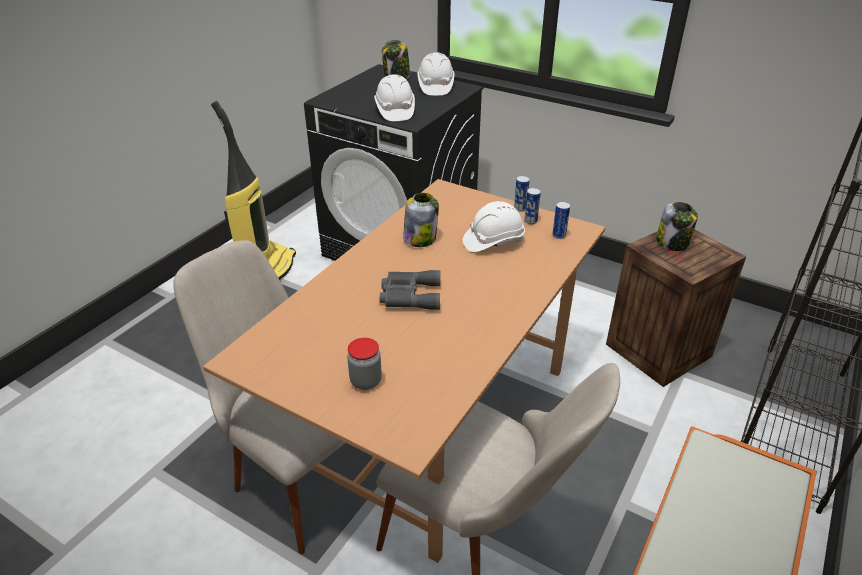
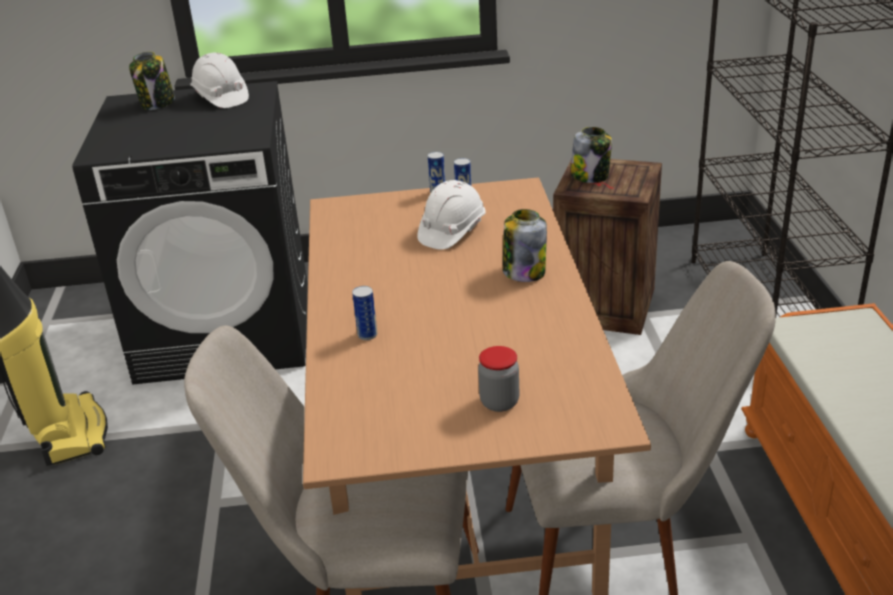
camera: 35 degrees left, 5 degrees down
(394, 111) = (210, 136): white hard hat -> none
(409, 295) = (435, 313): grey binoculars -> none
(420, 238) = (373, 260): jar -> jar (523, 272)
(559, 235) = (507, 201): can -> can (367, 335)

